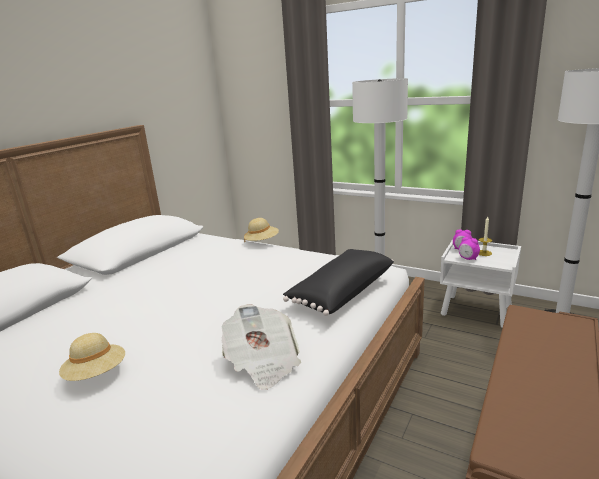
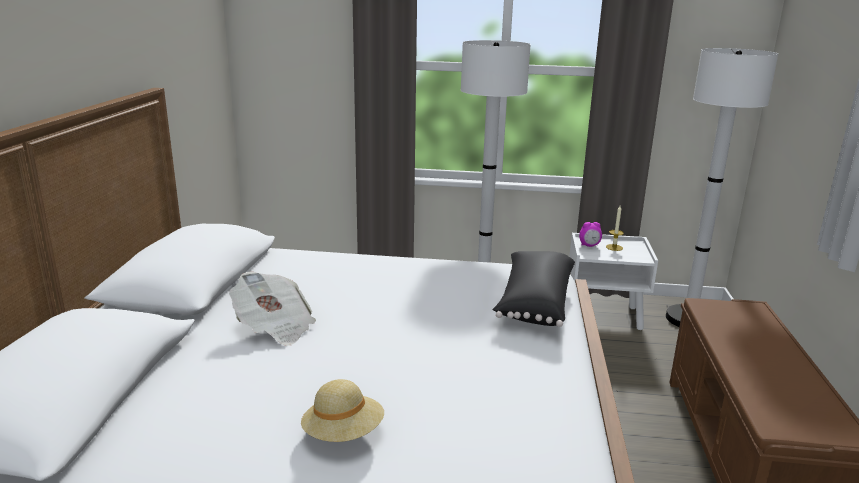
camera: 25 degrees left, 0 degrees up
(262, 242) = (373, 252): beige hat -> none
(263, 362) = (527, 386): newspaper -> newspaper (274, 327)
(468, 259) = (603, 255): alarm clock -> none

